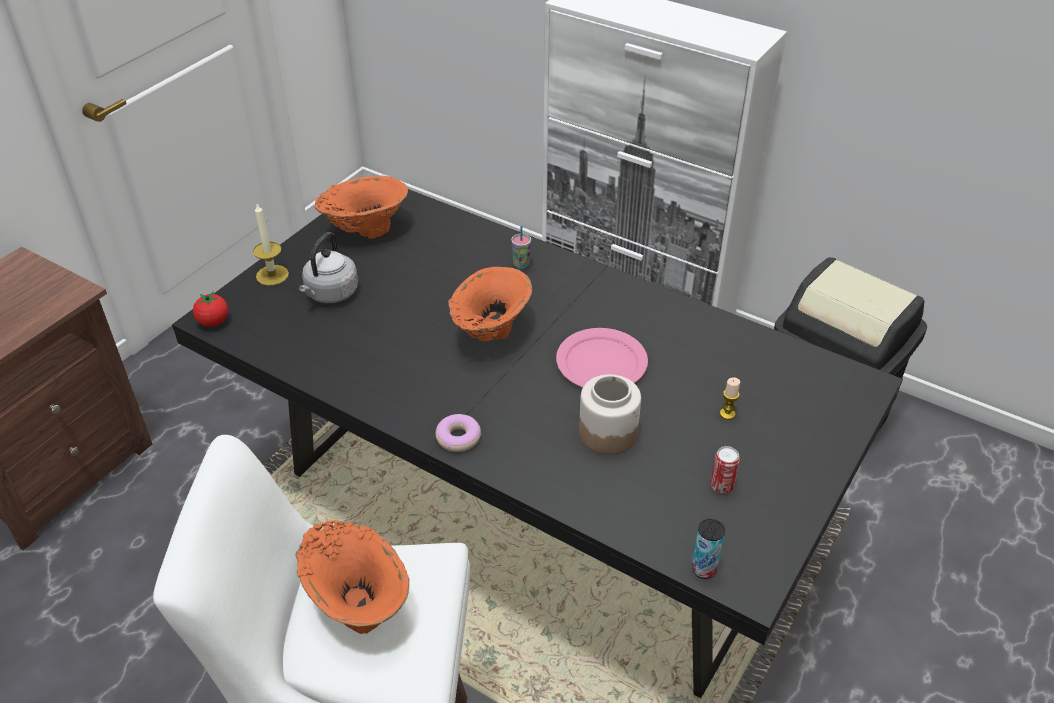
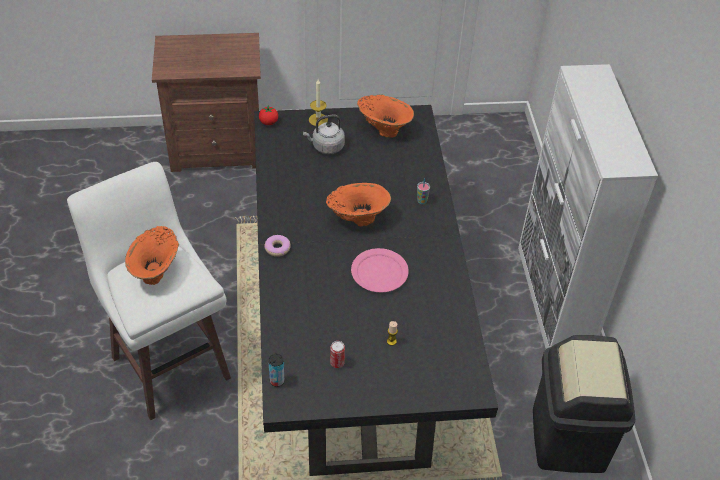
camera: 50 degrees right, 5 degrees up
(608, 433) = (332, 300): jar -> none

